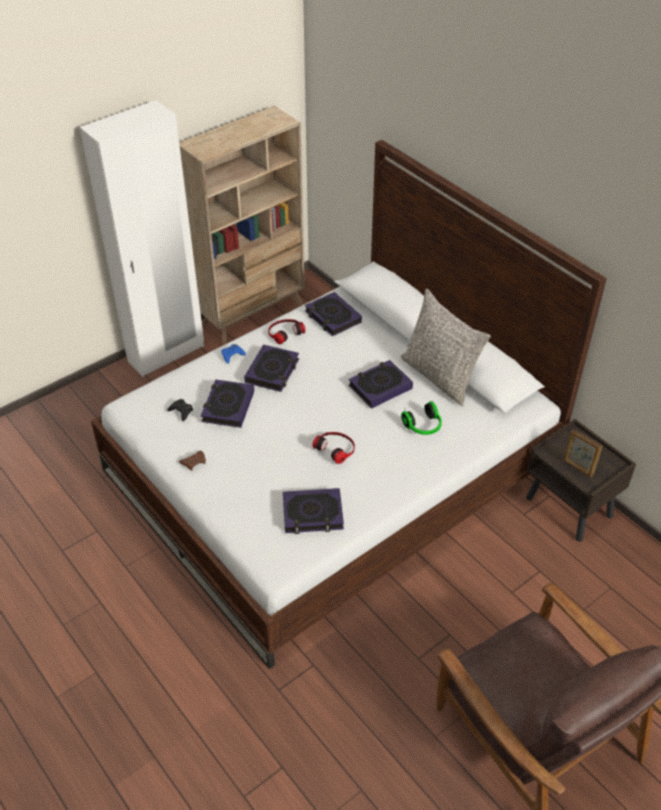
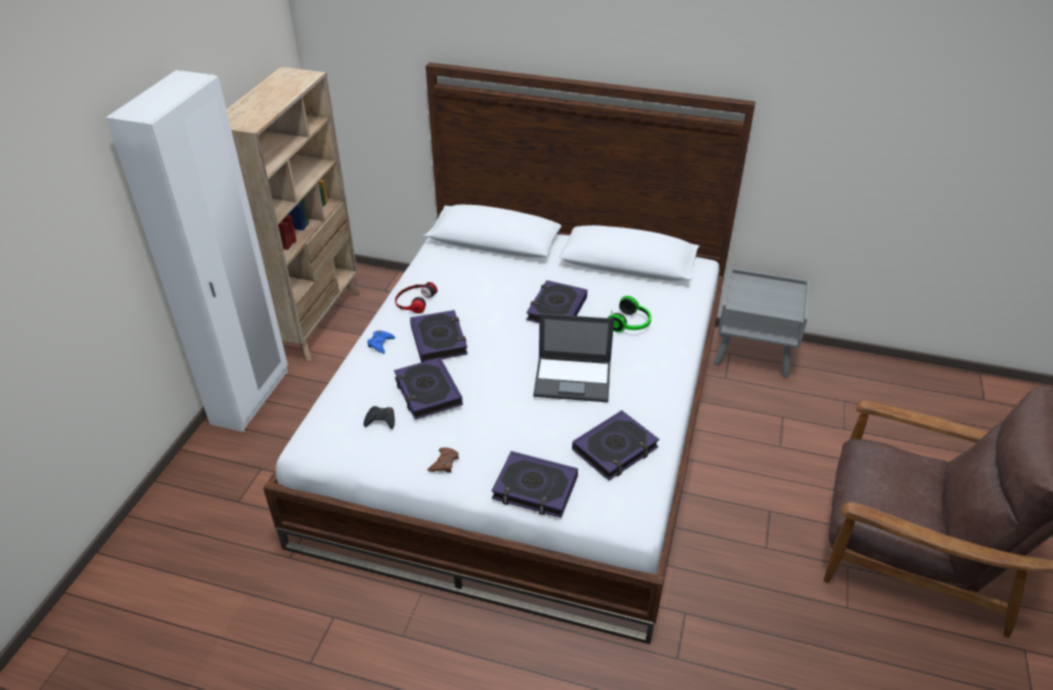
camera: 35 degrees left, 5 degrees down
(332, 317) = (448, 269): book -> book (535, 488)
(336, 448) = (573, 379): headphones -> laptop
(440, 376) = (599, 277): grey pillow -> none
(569, 508) = (754, 355): brown nightstand -> grey nightstand
(577, 468) = (771, 304): picture frame -> none

